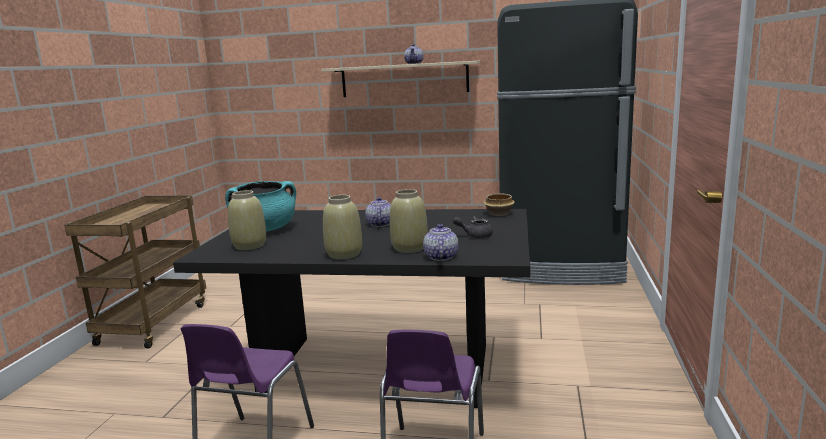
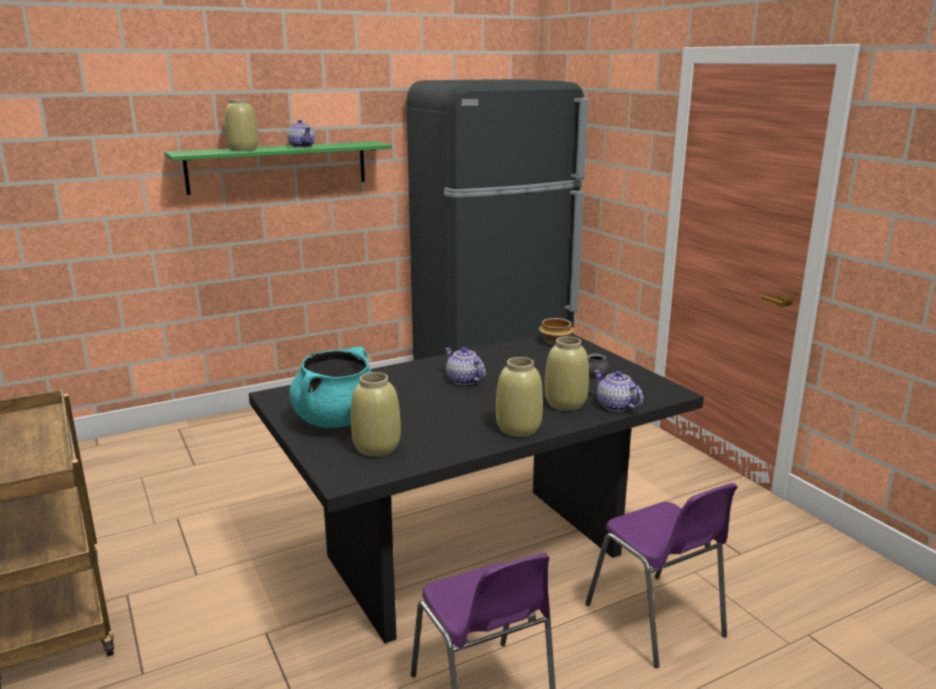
camera: 40 degrees left, 5 degrees up
(372, 65) = (243, 150): none -> beige vase
(404, 79) = (278, 167): beige shelf -> green shelf

